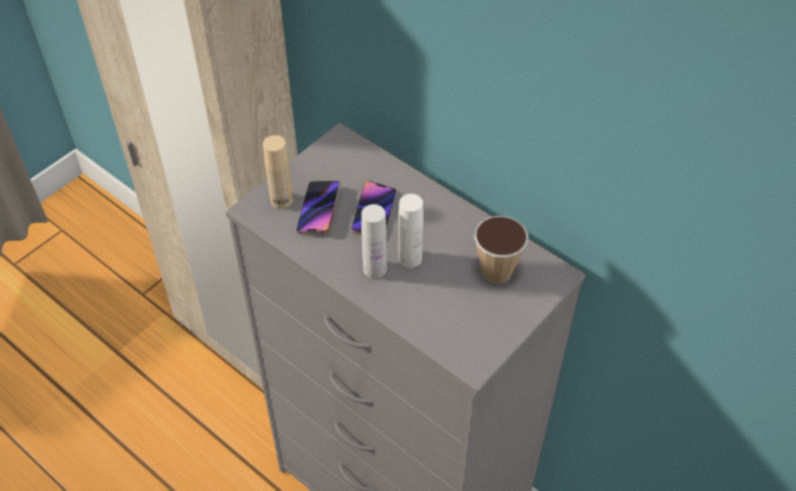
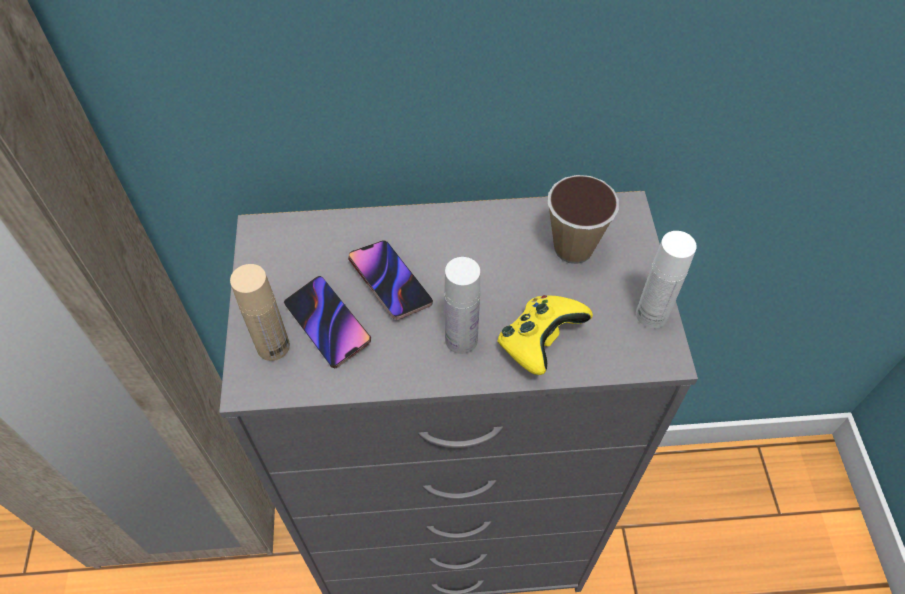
camera: 45 degrees left, 5 degrees up
(410, 258) = (481, 300): white bottle -> white bottle (651, 315)
(413, 303) = (539, 342): none -> yellow game controller

